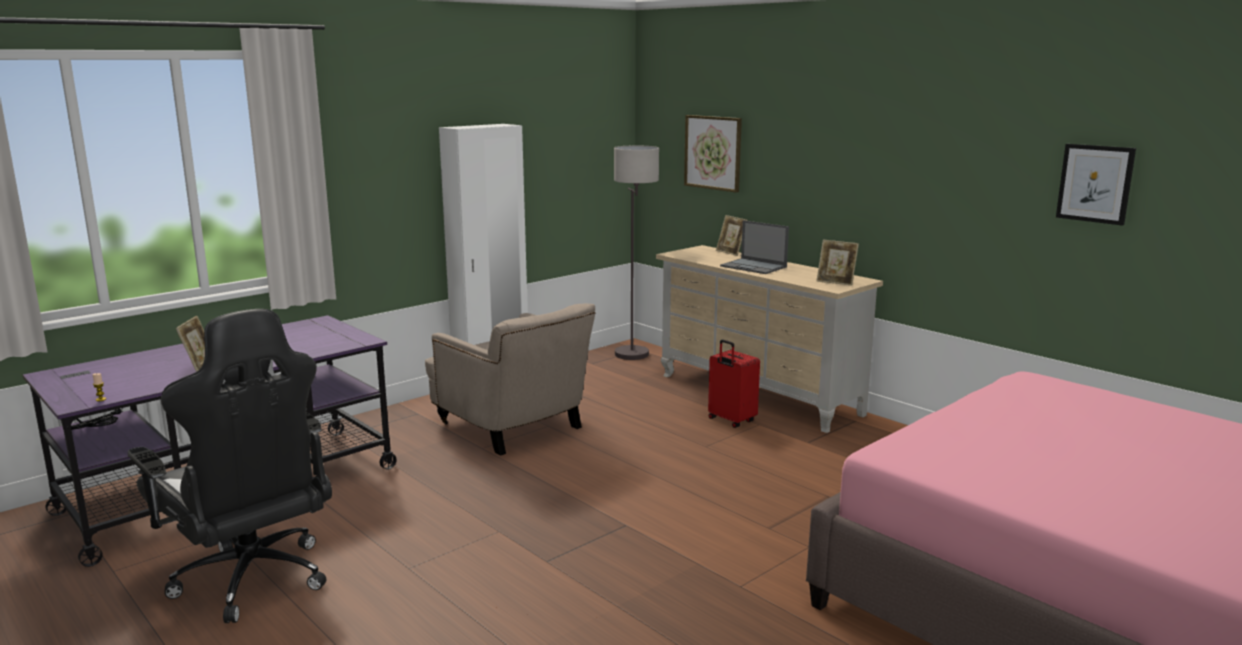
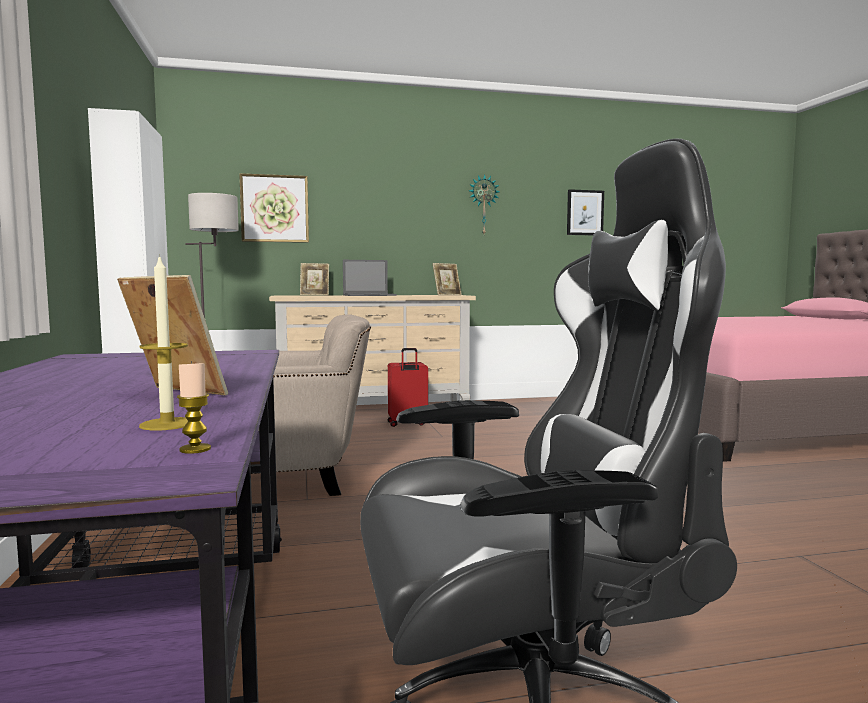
camera: 60 degrees left, 10 degrees down
(138, 386) = (167, 424): none -> candle
(930, 161) = (483, 205): none -> wall clock

